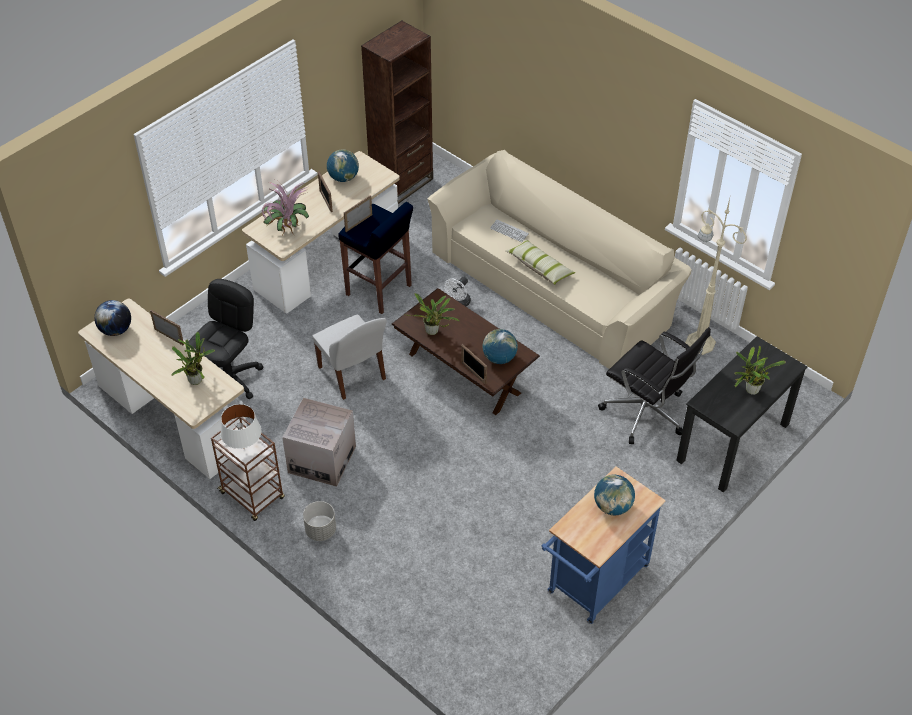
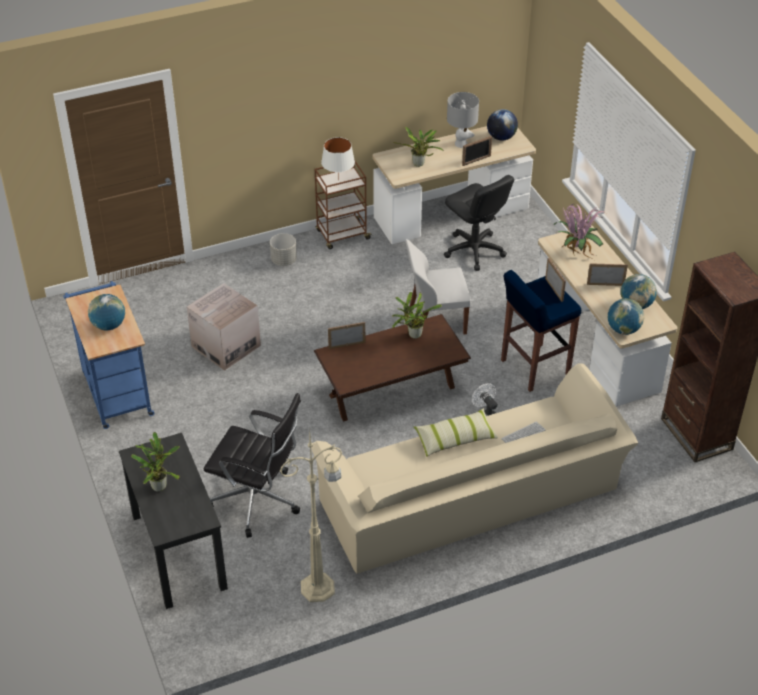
camera: 115 degrees right, 5 degrees down
(142, 358) = (461, 144): none -> grey table lamp
(322, 460) = (352, 278): cardboard box -> cardboard box (226, 346)
(499, 358) = (352, 367): globe -> globe (623, 330)
(647, 413) = (257, 501): black office chair -> black office chair turned 135 degrees counterclockwise

